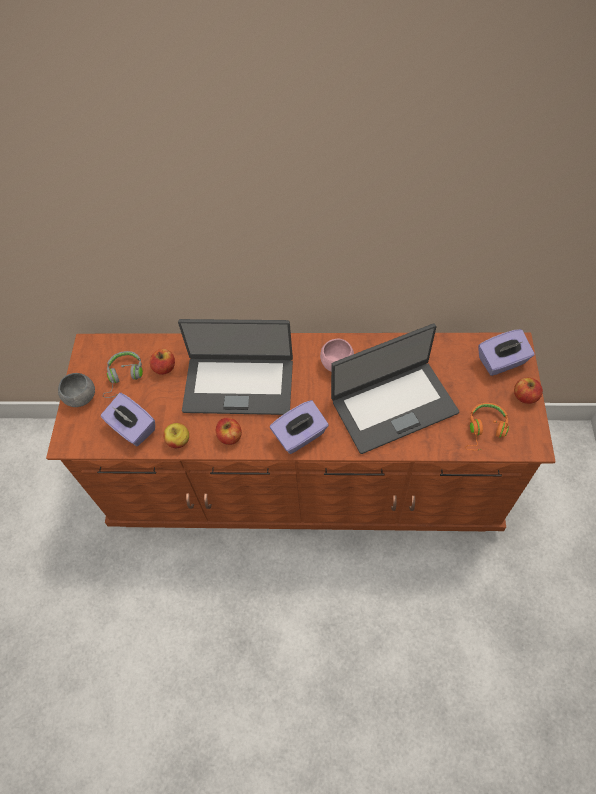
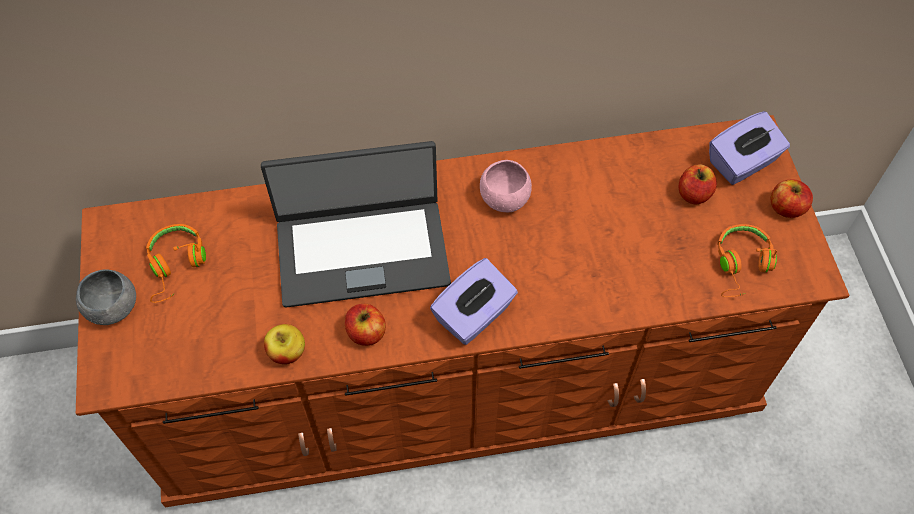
camera: 15 degrees left, 0 degrees up
(124, 377) = (176, 266): grey headphones -> orange headphones
(132, 428) = (208, 344): purple tissue box -> none
(165, 368) = (239, 242): apple -> apple (694, 194)
(393, 405) = (602, 248): laptop -> none

